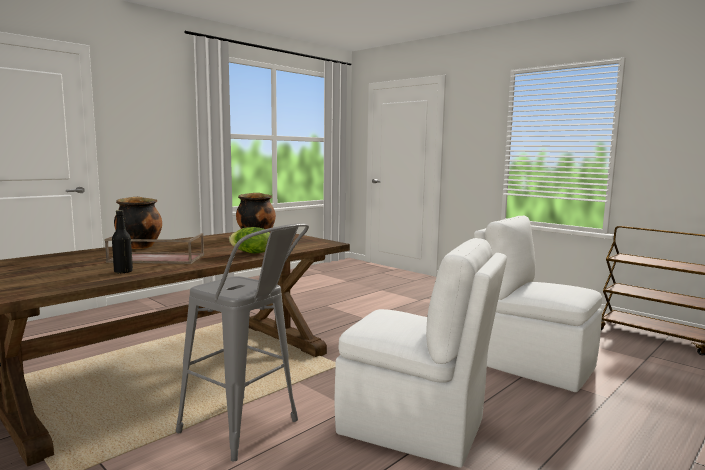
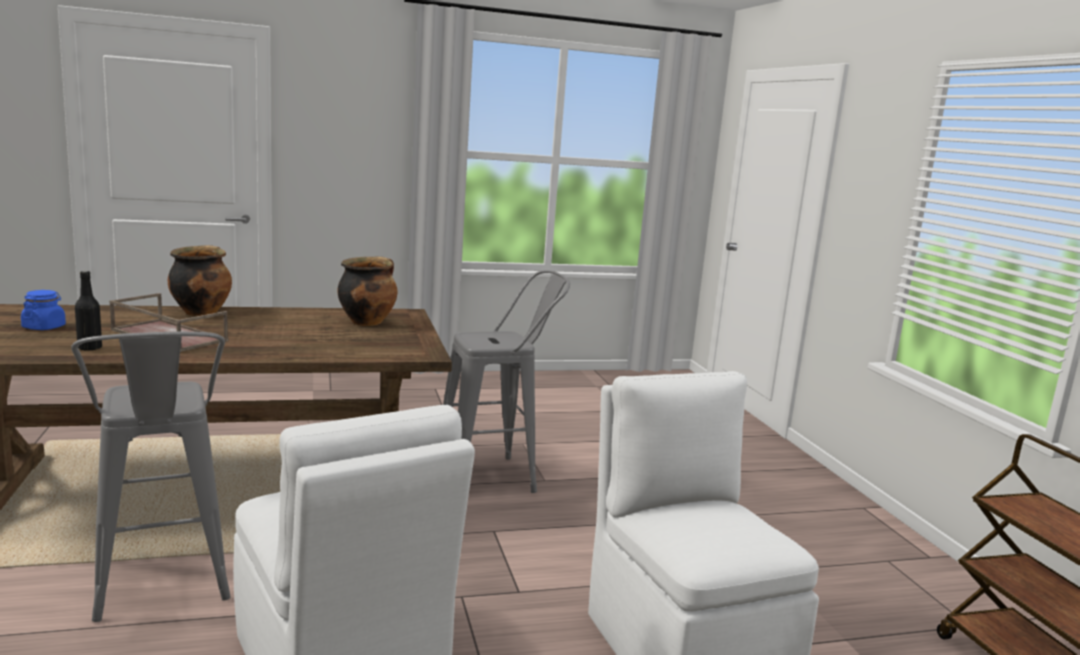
camera: 30 degrees right, 5 degrees up
(48, 269) = (44, 327): none -> blue jar
(251, 253) = (285, 349): lettuce -> none
(338, 323) = (496, 477): none -> grey stool

